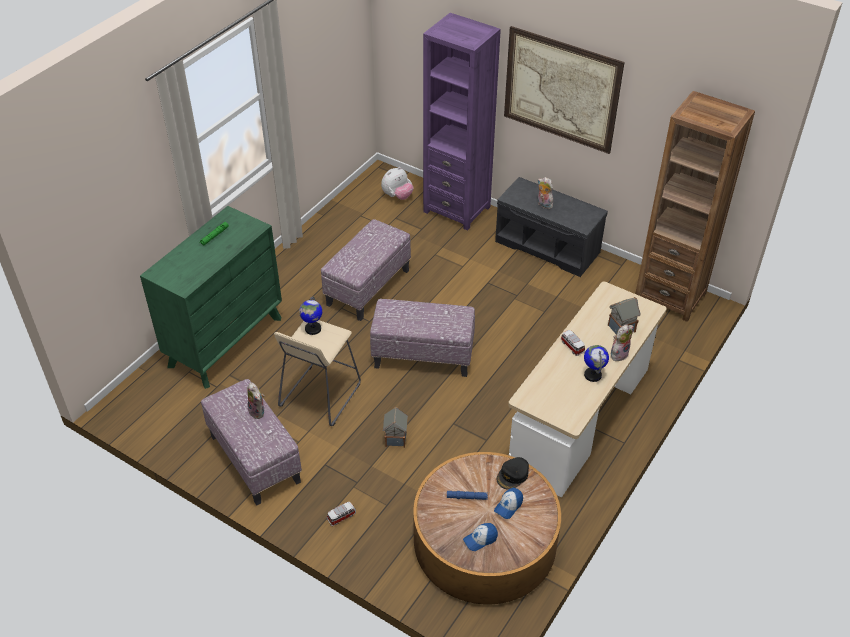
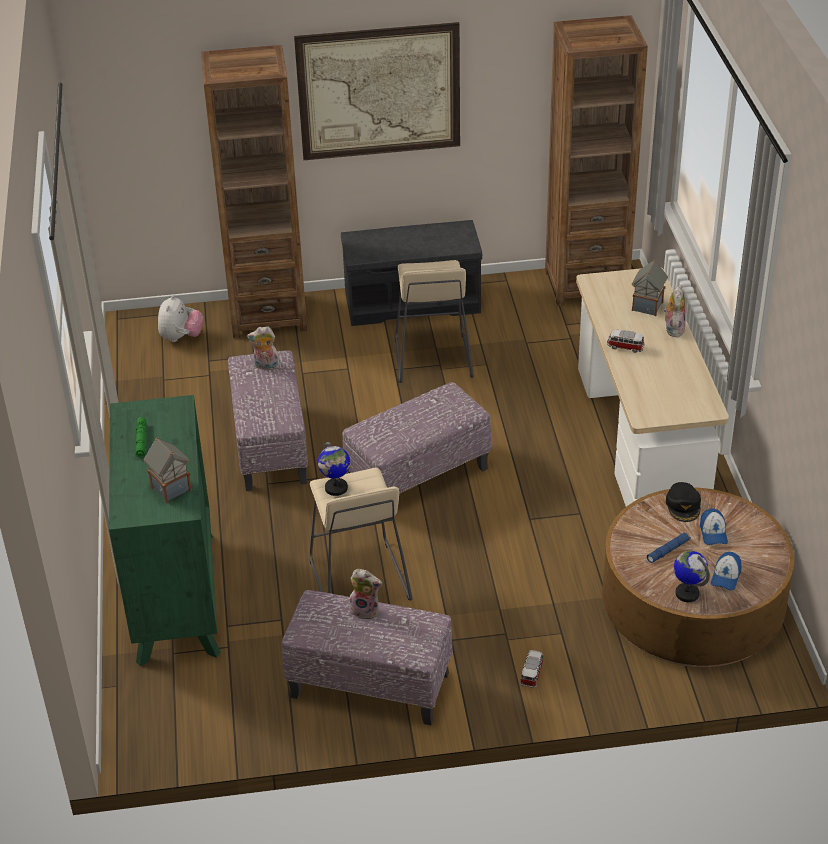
camera: 40 degrees left, 5 degrees down
(395, 438) = (491, 569): toy house -> toy house (170, 488)
(457, 209) = (268, 316): purple bookcase -> brown bookcase
(517, 289) = (432, 358): none -> beige stool
(543, 205) = (402, 246): plush toy -> plush toy (266, 366)
(593, 375) = (675, 360): globe -> globe (687, 593)

